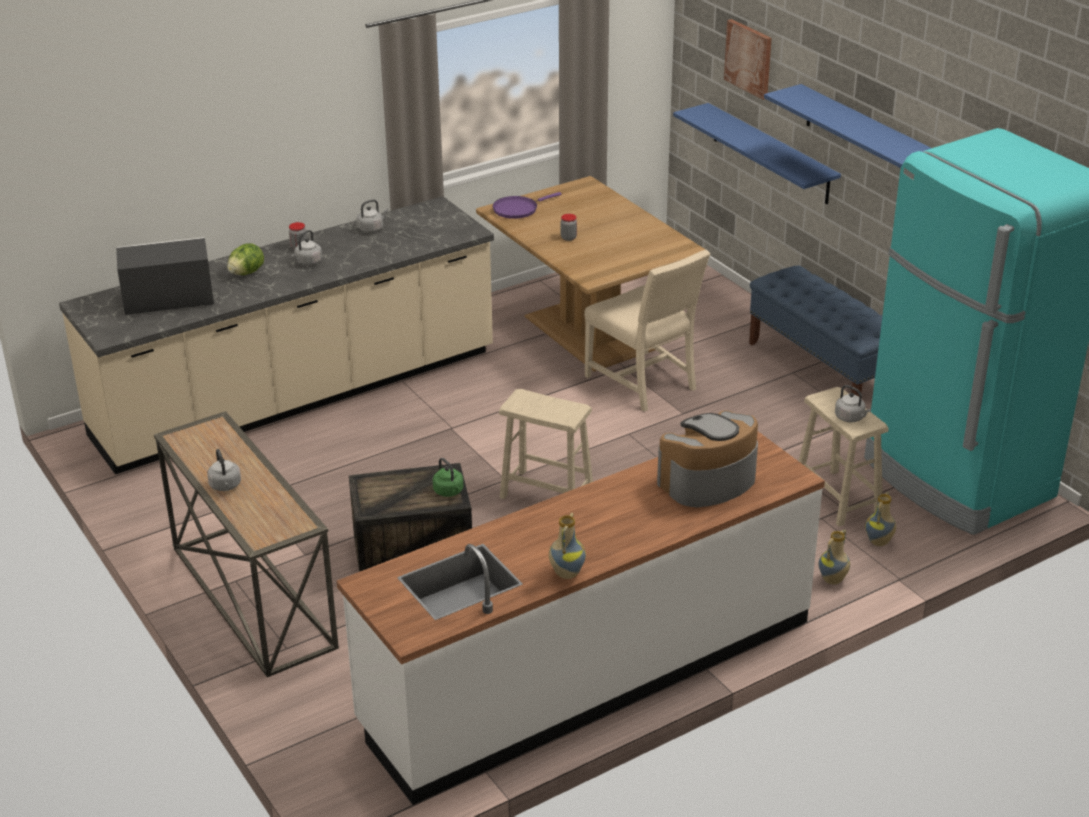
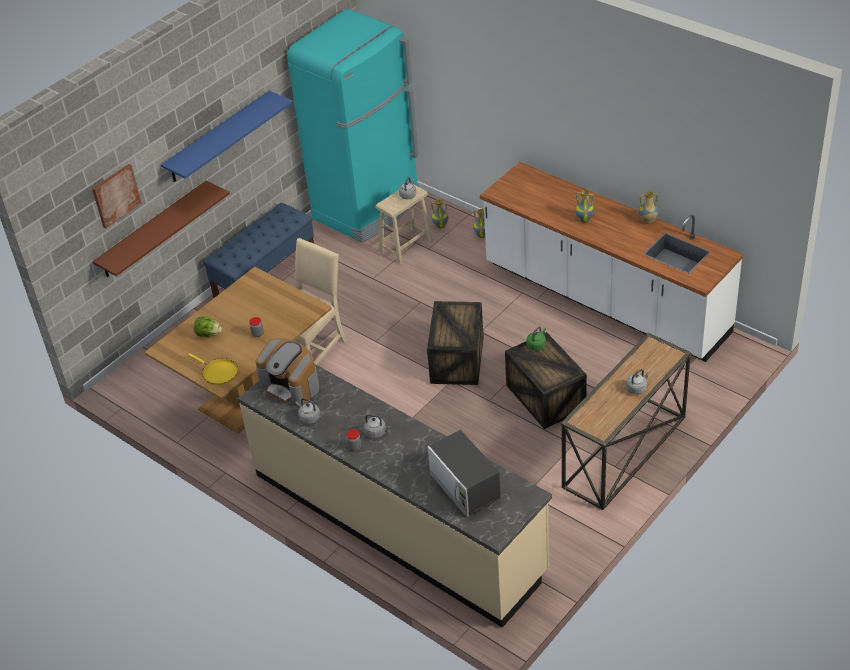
camera: 105 degrees left, 10 degrees up
(246, 273) = (406, 460): lettuce -> lettuce (208, 334)
(517, 209) = (218, 373): purple frying pan -> yellow frying pan
(546, 493) = (457, 359): beige stool -> crate
(616, 508) = (584, 219): none -> vase
(708, 481) = (543, 196): coffee machine -> coffee machine (291, 385)
(770, 153) = (153, 230): blue shelf -> brown shelf

